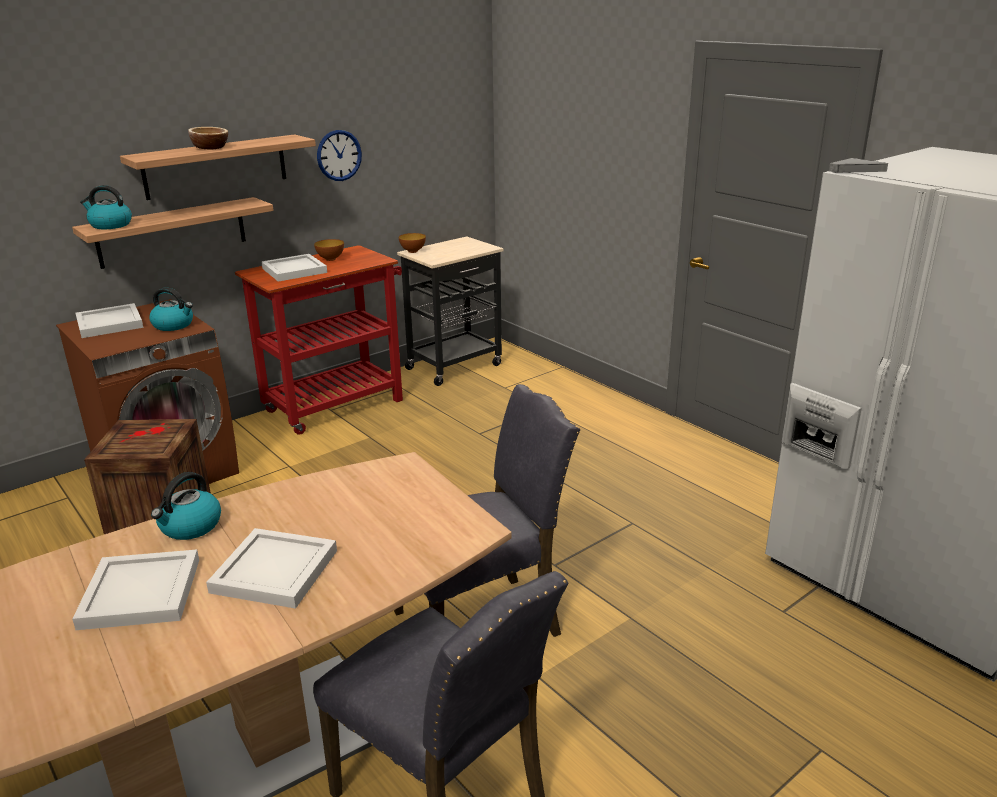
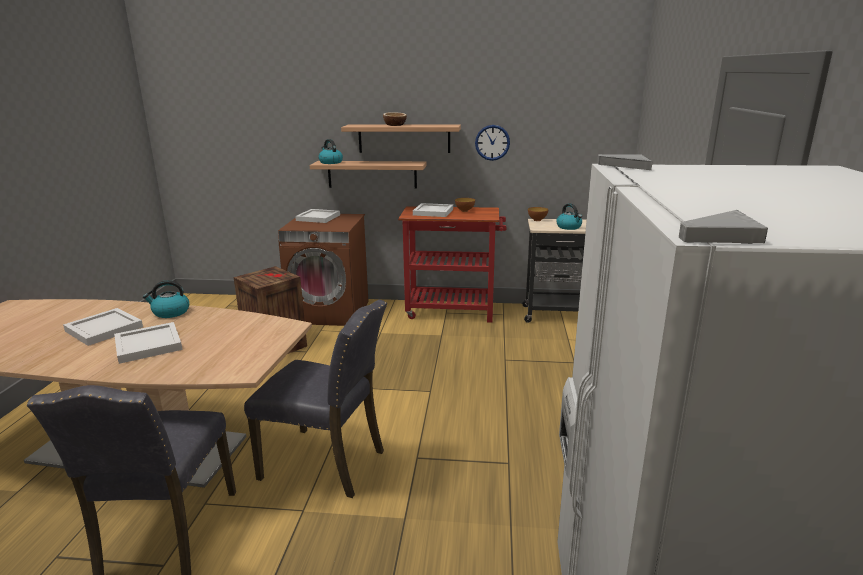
camera: 45 degrees right, 5 degrees down
(174, 325) = (338, 225): kettle -> kettle (569, 227)

